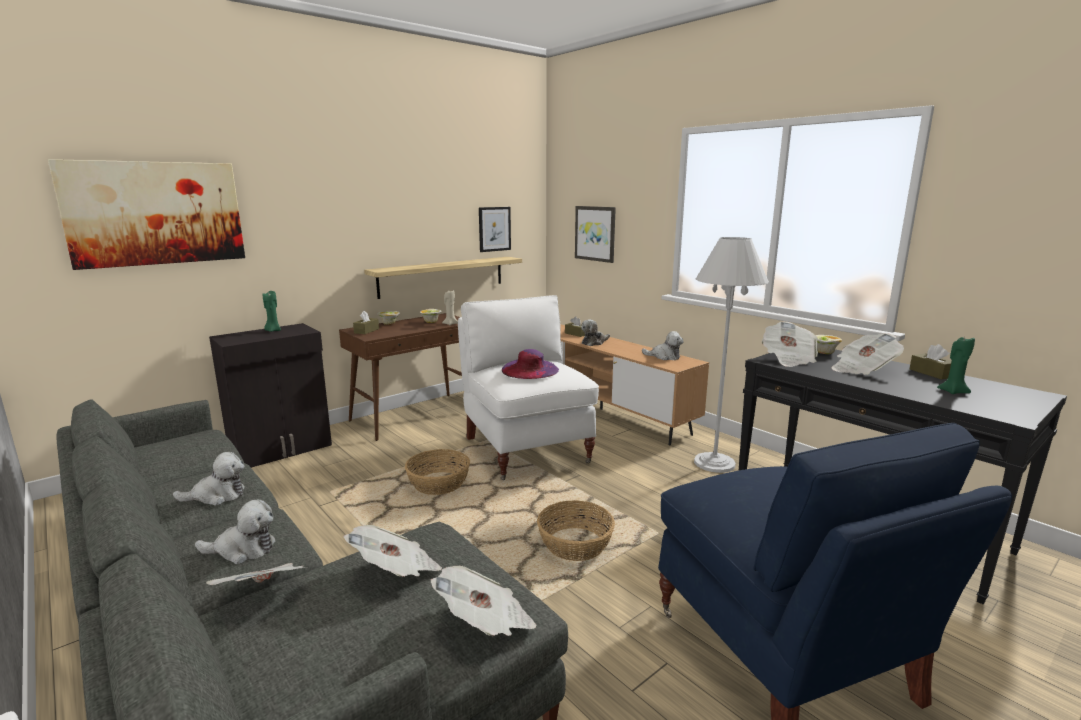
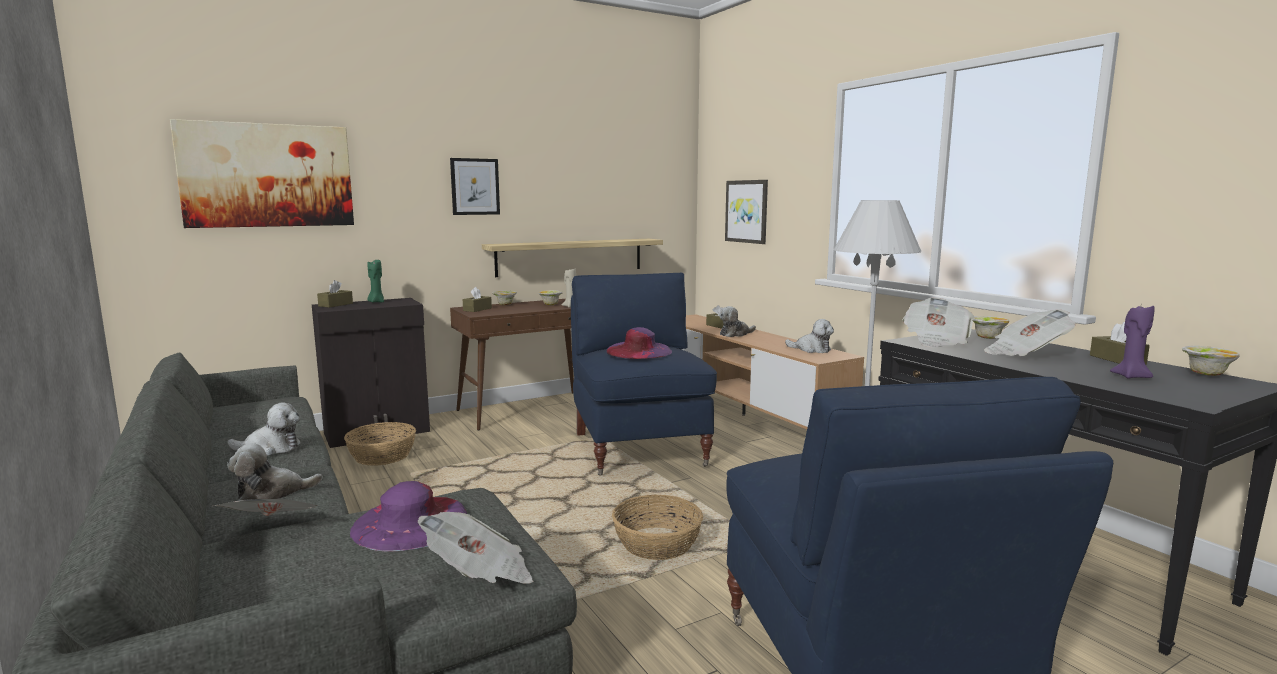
camera: 10 degrees right, 5 degrees down
(234, 336) = (335, 304): none -> brown tissue box
(243, 549) = (272, 493): plush toy -> plush toy turned 150 degrees clockwise
(396, 571) = (410, 522): newspaper -> purple hat
(439, 483) = (528, 474): basket -> basket (382, 456)
(494, 229) = (633, 206): picture -> picture (475, 186)
(526, 449) = (639, 448): white armchair -> blue armchair
(953, 391) = (1130, 376): green candle -> purple candle
(1001, 386) = (1205, 374): none -> bowl

